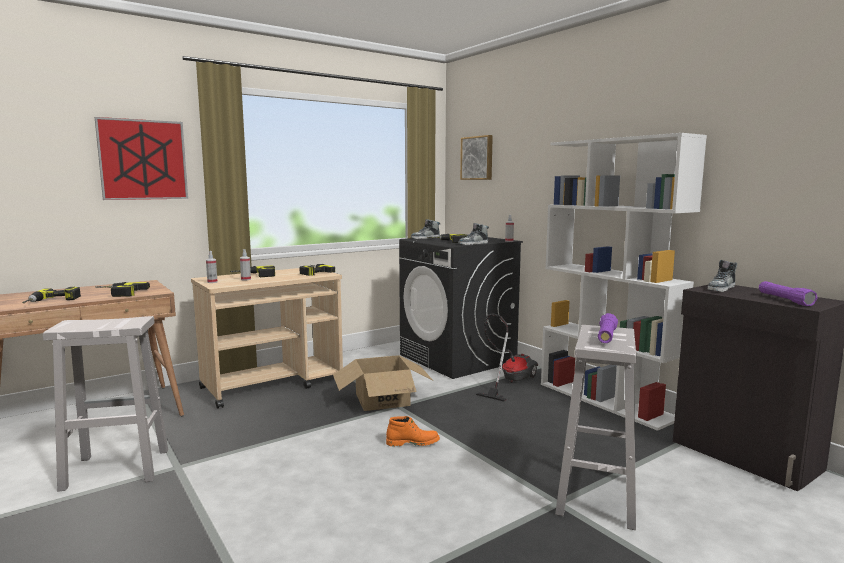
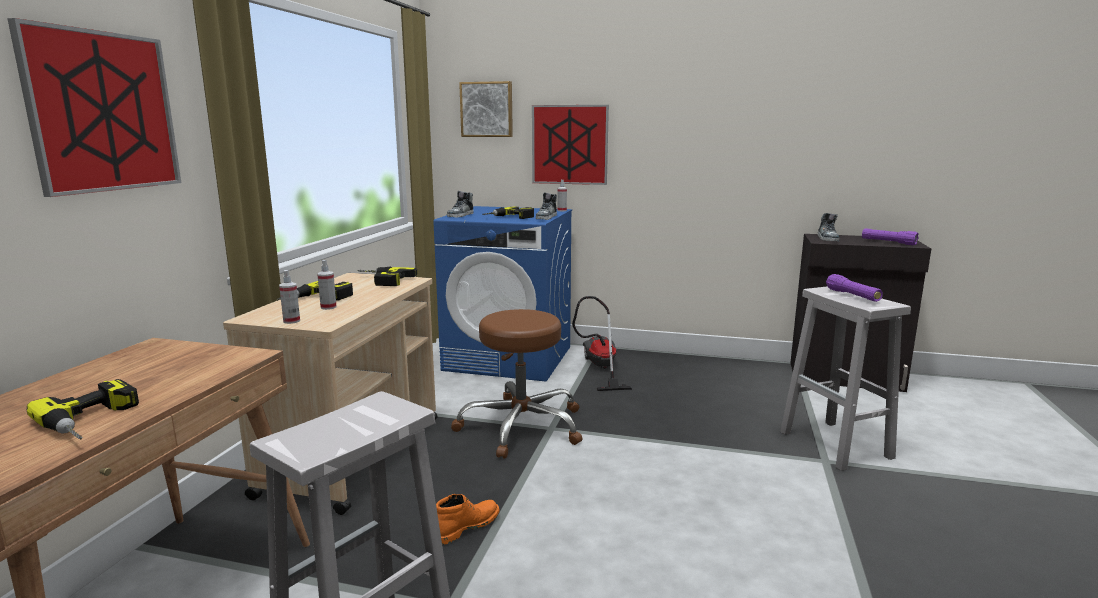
camera: 40 degrees left, 5 degrees up
(117, 293) = (180, 375): power drill -> none
(383, 399) = (522, 426): cardboard box -> brown stool
(413, 443) = (637, 459): orange boot -> orange boot (466, 526)
(458, 358) = (509, 358): black washing machine -> blue washing machine
(526, 186) = (569, 144): none -> picture
(606, 401) = (701, 362): white bookcase -> none

